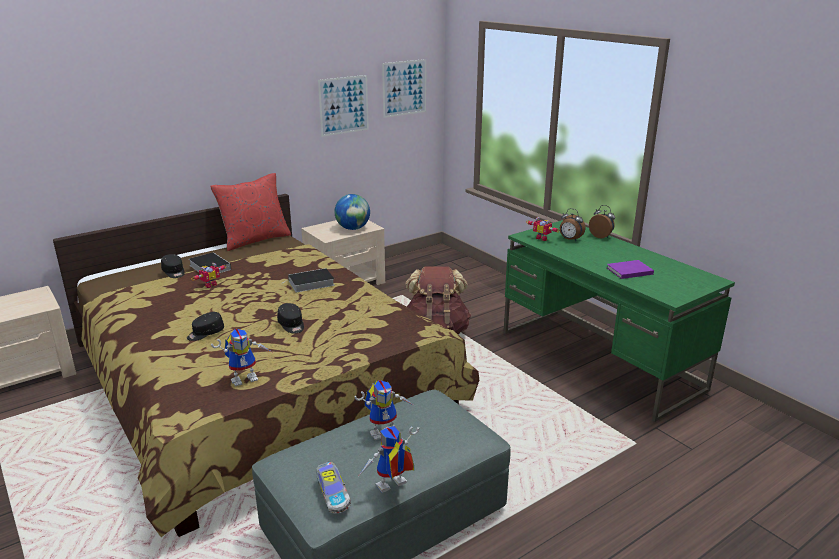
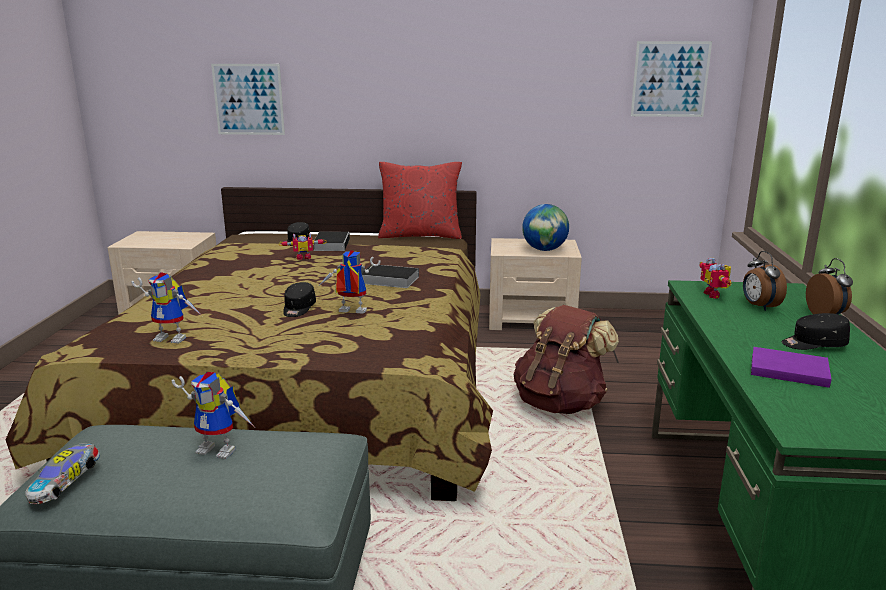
camera: 40 degrees right, 5 degrees down
(205, 333) = (221, 292): black cap -> black cap (813, 344)
(344, 105) = (571, 92): picture -> picture (248, 99)
(391, 488) = (118, 510): toy robot -> toy robot (349, 312)

